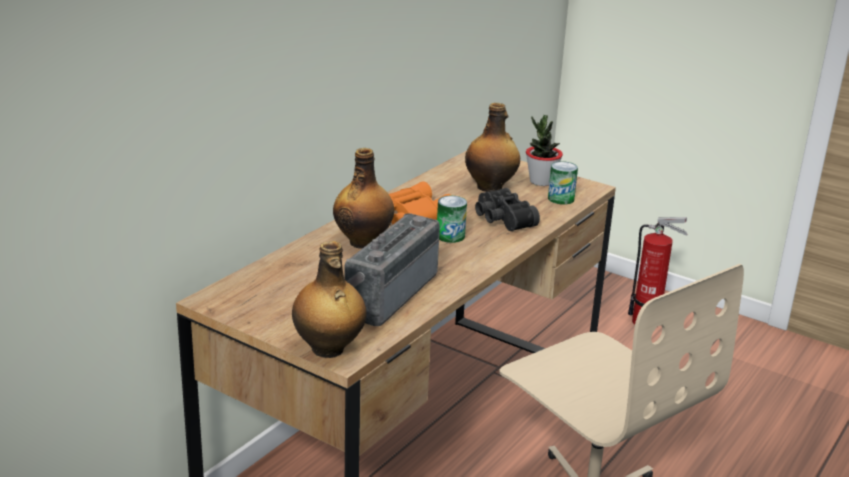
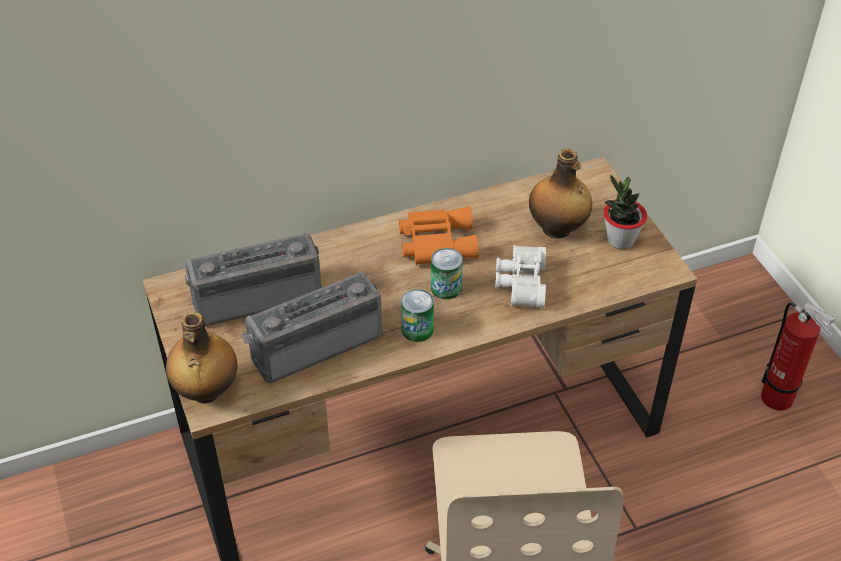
camera: 35 degrees right, 20 degrees up
(298, 282) = (256, 295): none -> radio
(364, 241) = (359, 263): bottle -> none
(501, 219) = (519, 283): black binoculars -> white binoculars
(561, 199) = (614, 275): can -> can (417, 329)

